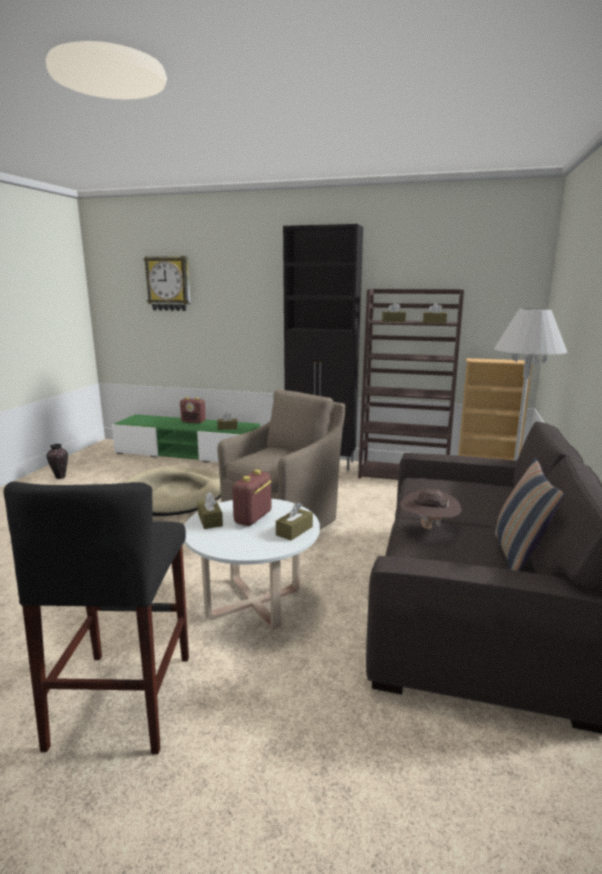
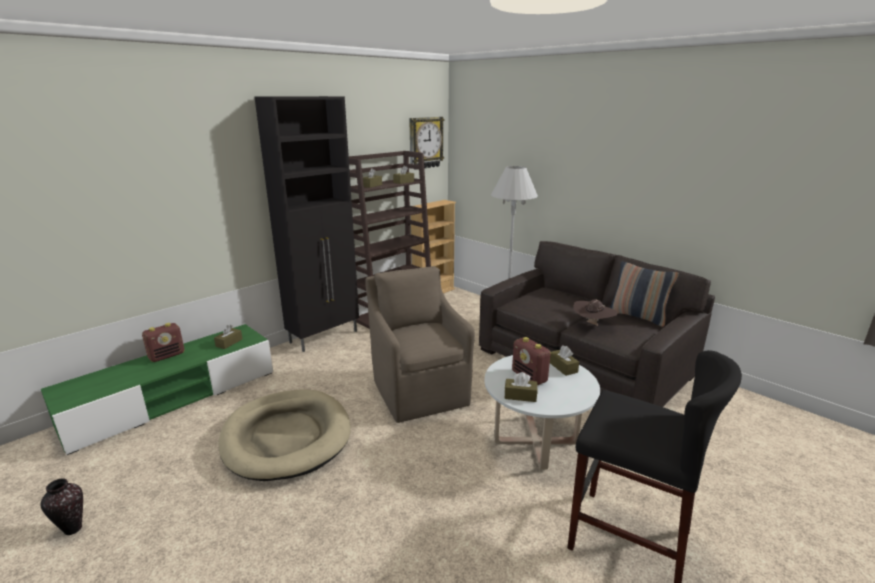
camera: 60 degrees left, 5 degrees up
(168, 283) = (73, 176): wall clock -> wall clock (425, 143)

